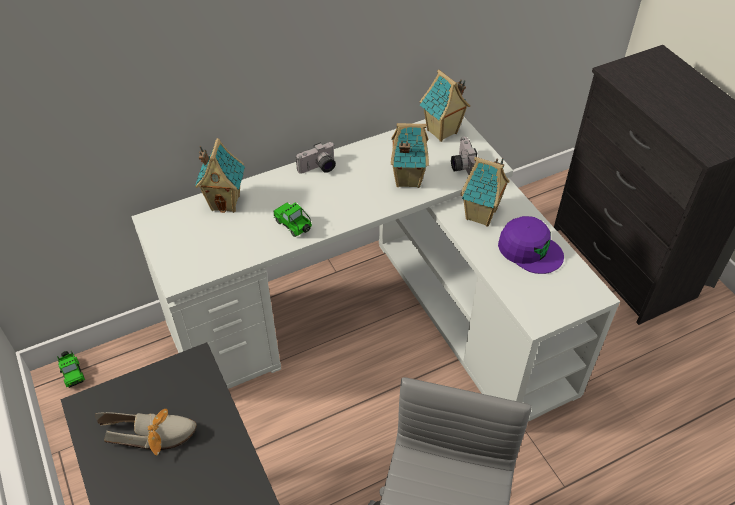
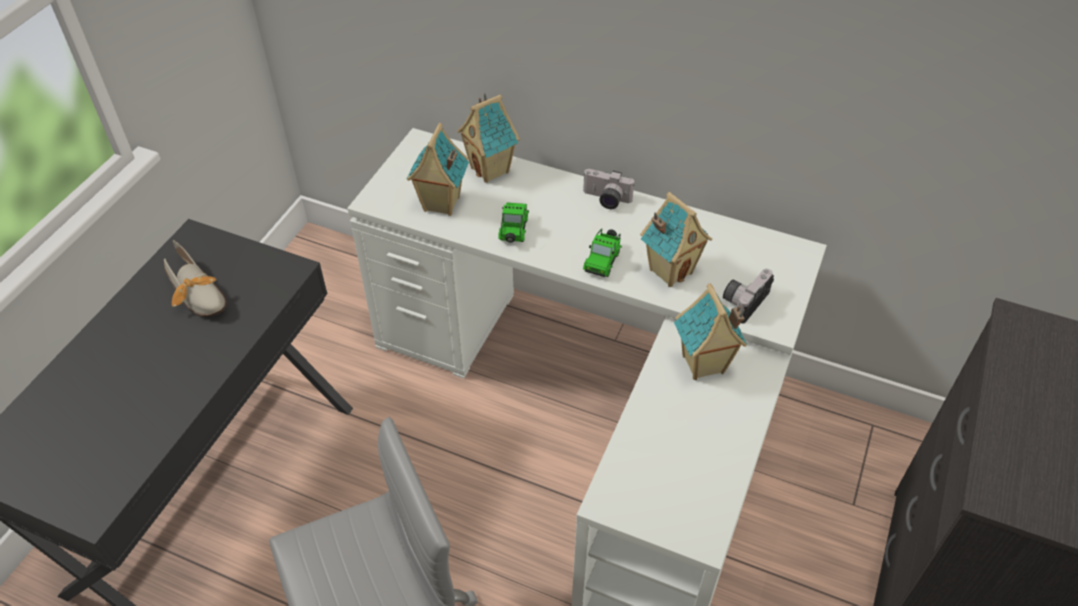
camera: 50 degrees right, 0 degrees up
(72, 373) = (329, 247): toy car -> toy car (603, 260)
(442, 132) = (773, 256): toy house -> toy house (440, 204)
(529, 249) = (702, 437): purple cap -> none

